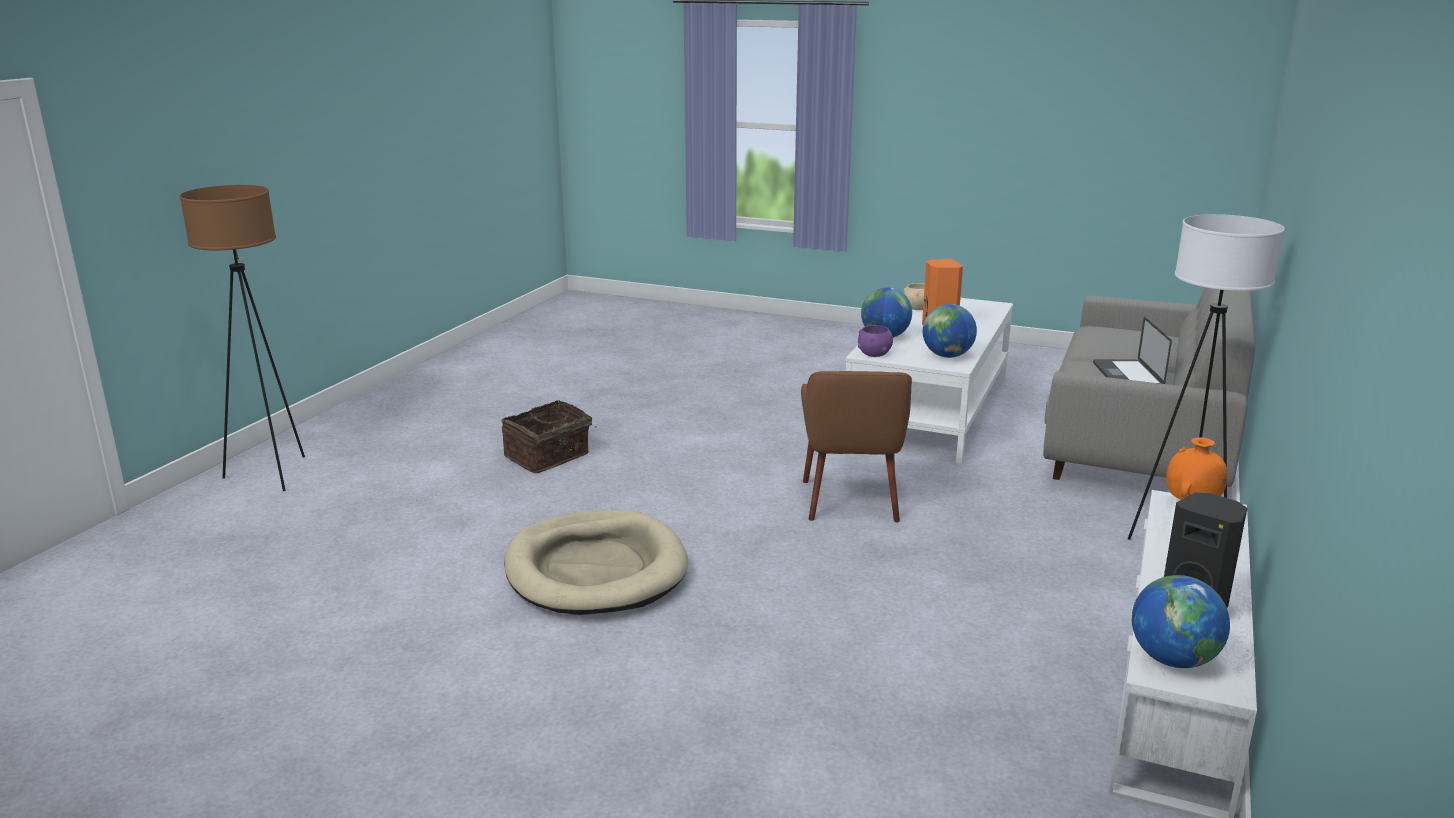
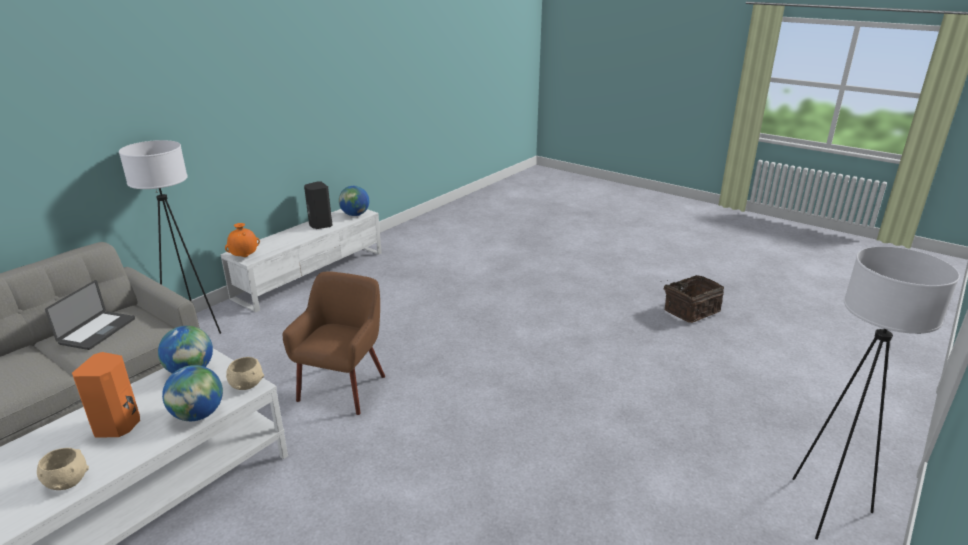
camera: 165 degrees left, 5 degrees up
(272, 474) = (826, 509): brown floor lamp -> white floor lamp
(548, 457) = (559, 488): basket -> basket (690, 310)
(595, 570) = (533, 359): beige dog bed -> none
(875, 354) = (246, 385): purple bowl -> beige bowl

